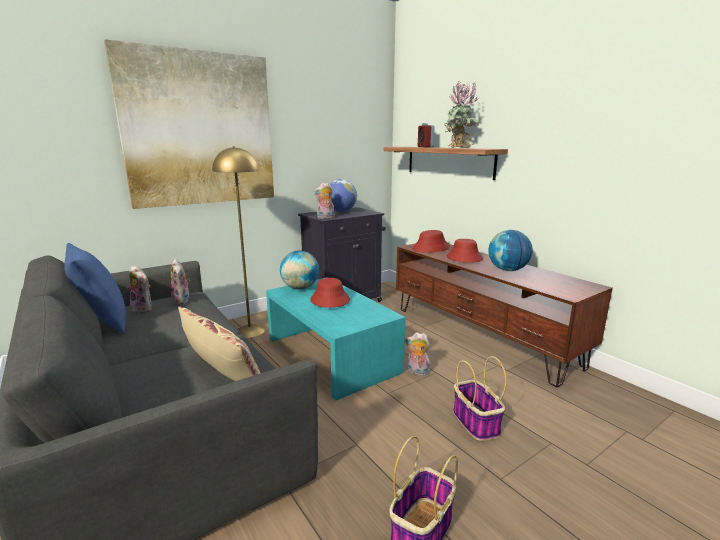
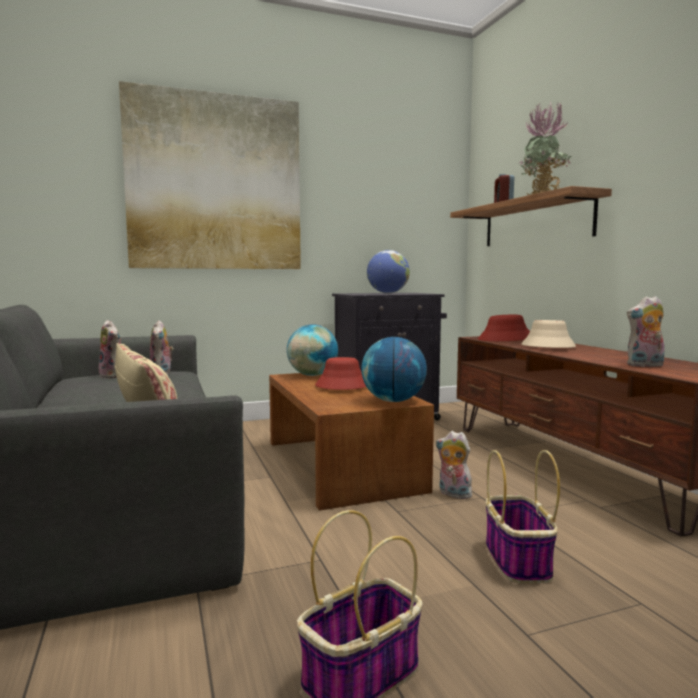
camera: 15 degrees right, 10 degrees down
(102, 322) = (61, 382): blue pillow -> none
(249, 331) = (251, 434): yellow floor lamp -> none
(325, 217) = (361, 294): plush toy -> plush toy (645, 365)
(330, 355) = (339, 465): turquoise coffee table -> brown coffee table
(464, 258) = (547, 346): red hat -> beige hat
(507, 270) = (607, 356): globe -> globe (393, 401)

